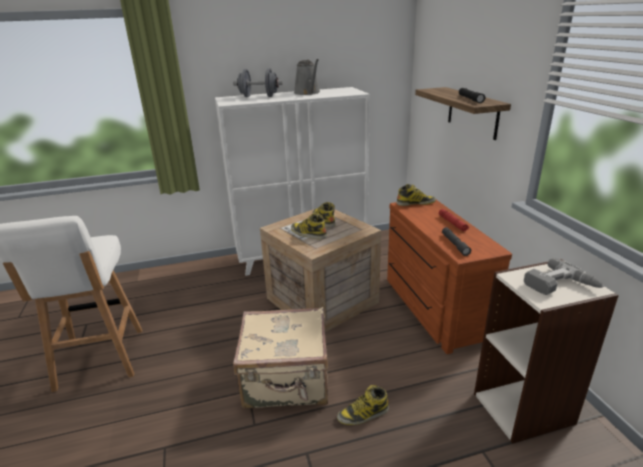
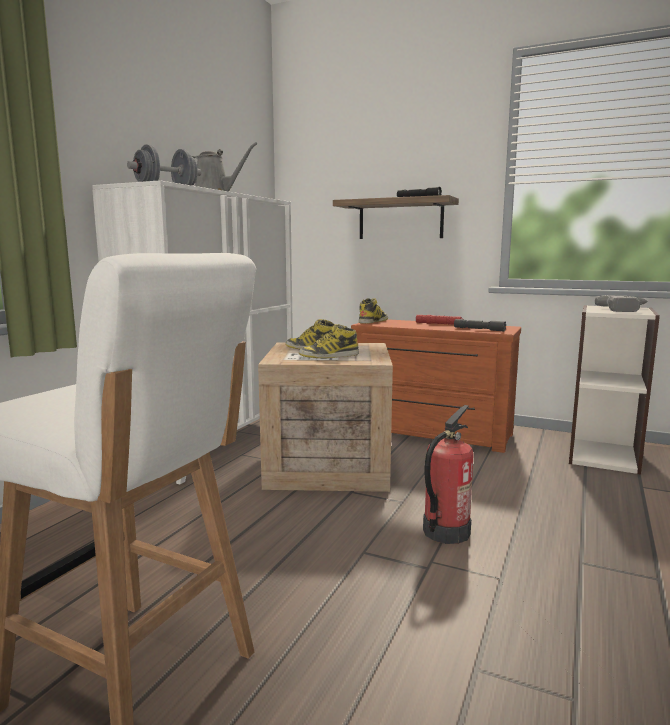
camera: 50 degrees left, 15 degrees down
(287, 381) = (445, 532): beige suitcase -> fire extinguisher
(363, 414) = (548, 513): boot -> none

